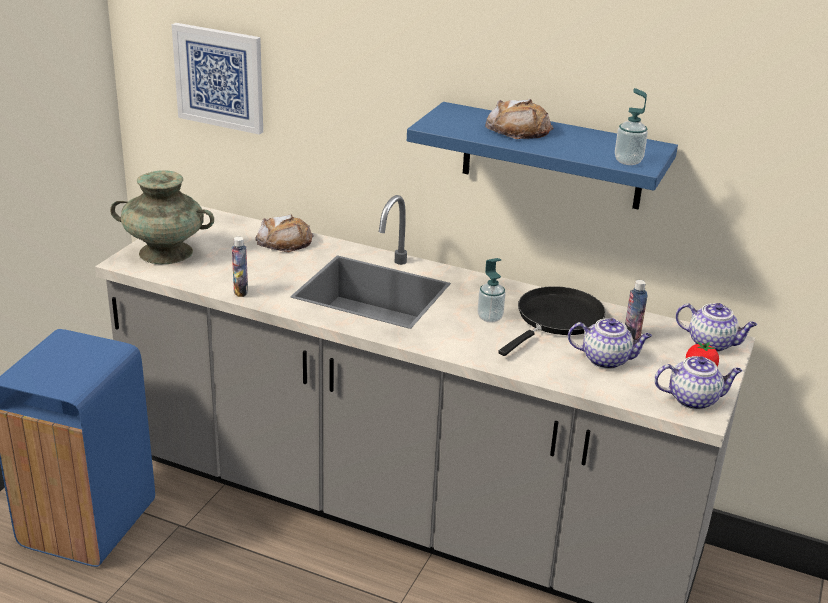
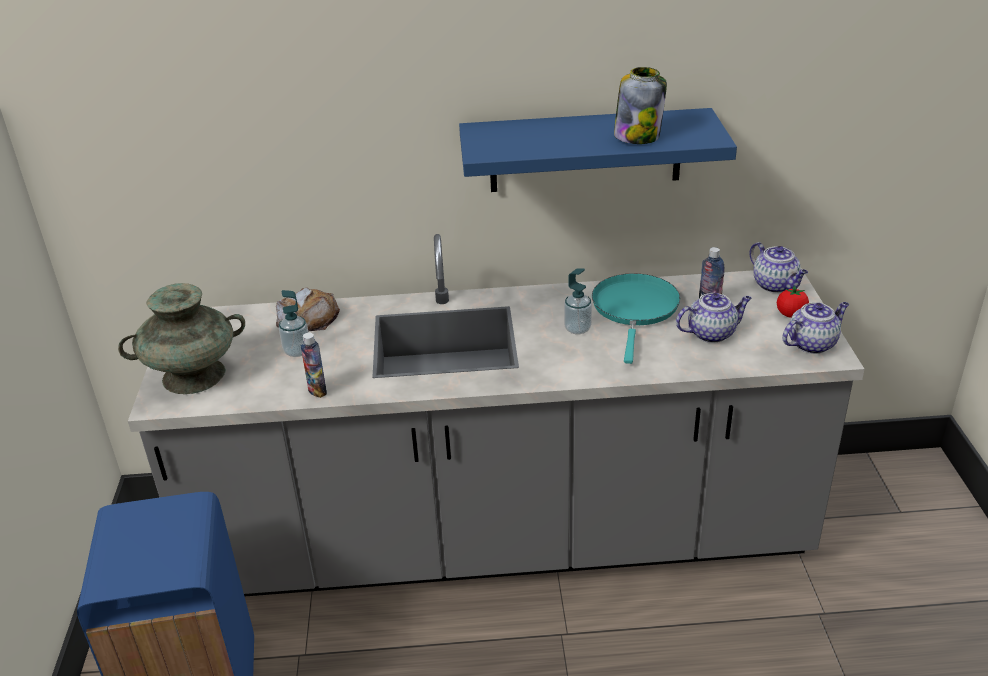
camera: 25 degrees left, 5 degrees up
(219, 77) = (177, 160): picture -> none
(518, 129) = (564, 132): bread -> none
(556, 319) = (635, 309): black frying pan -> turquoise frying pan
(577, 147) = (637, 136): none -> jar
(628, 161) = (695, 137): soap dispenser -> soap dispenser (297, 351)
(712, 344) = (776, 285): teapot -> teapot turned 60 degrees clockwise

